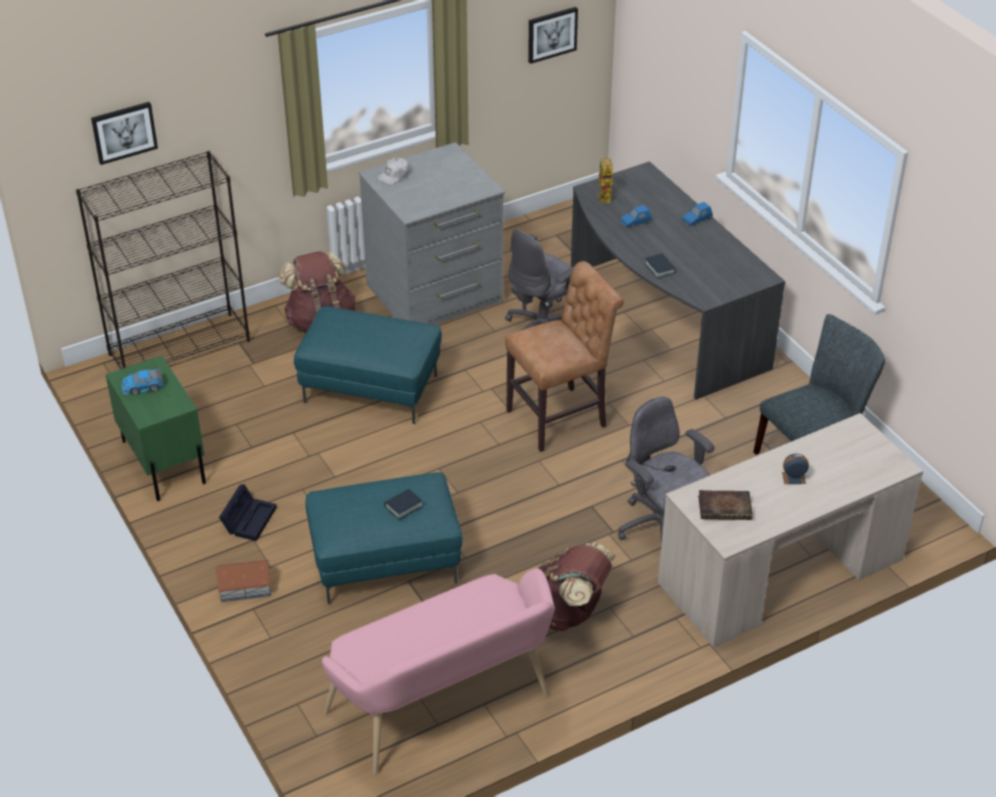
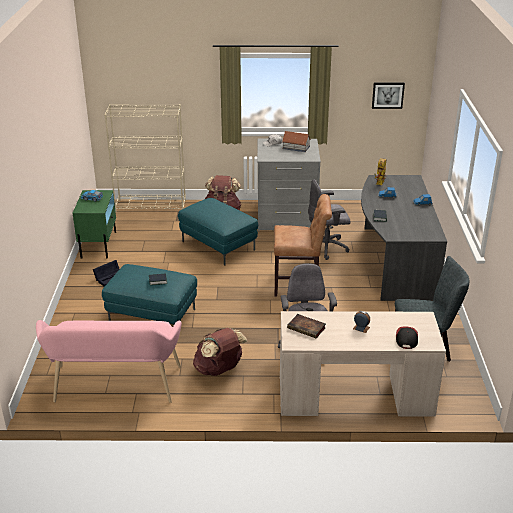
camera: 30 degrees right, 10 degrees down
(124, 132) = (136, 80): picture -> none
(180, 347) = (151, 206): black bookcase -> beige bookcase
(245, 587) = (81, 303): toy house -> toy house (296, 147)
(862, 471) = (406, 338): none -> cap

